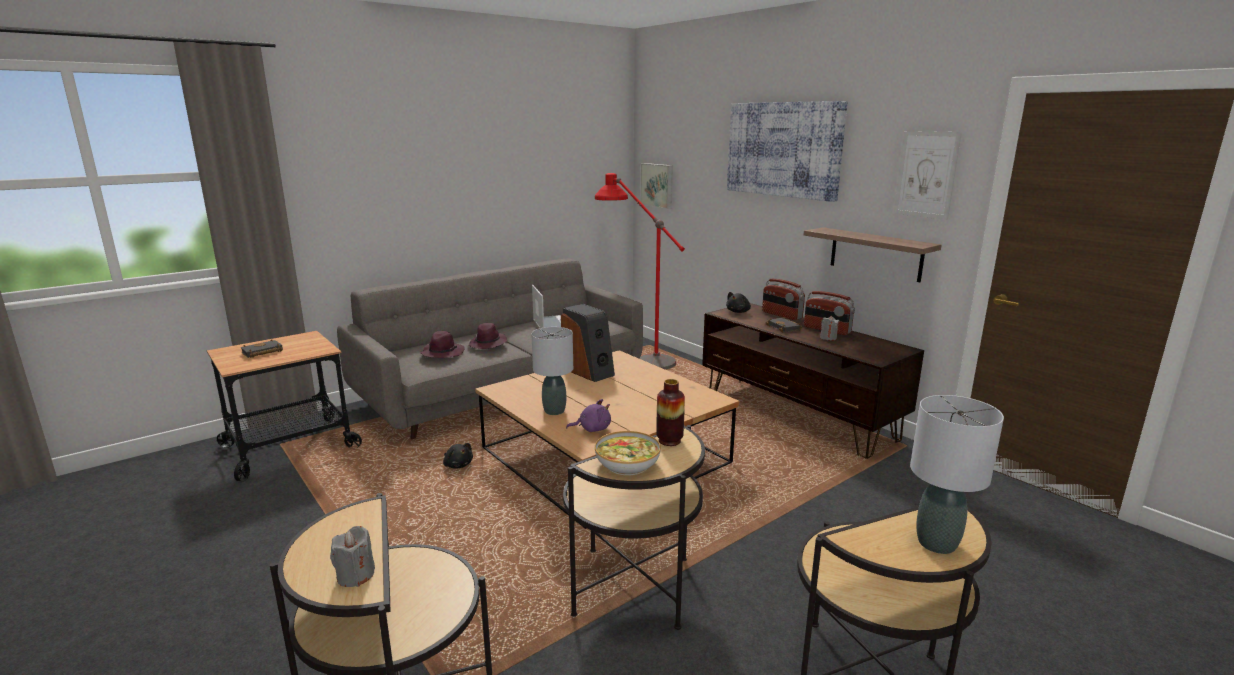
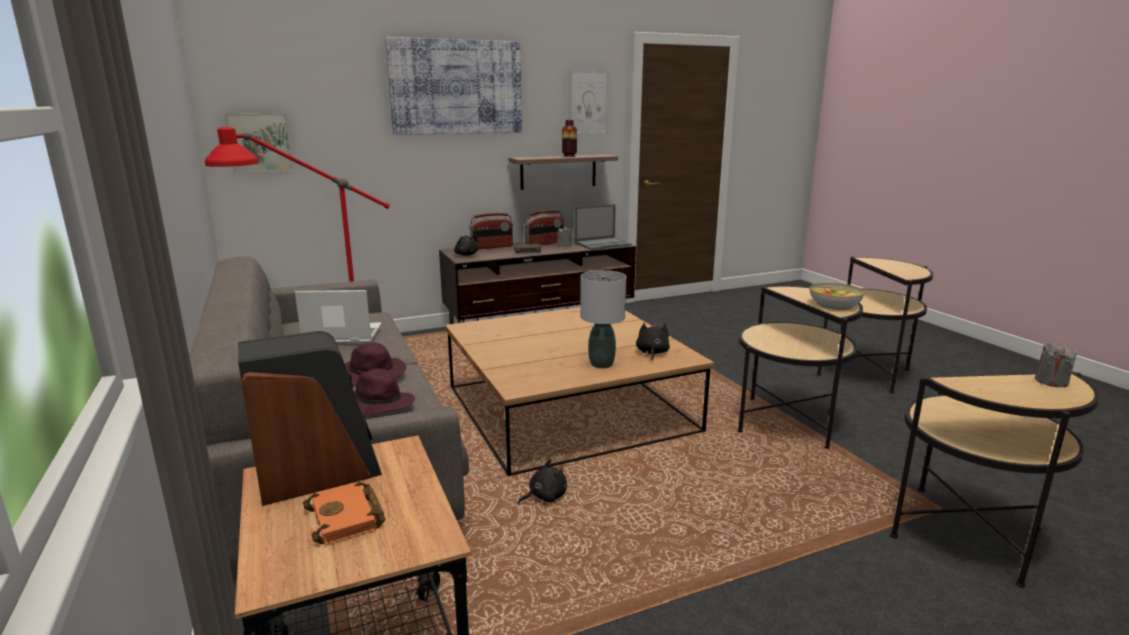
camera: 75 degrees left, 0 degrees up
(261, 352) = (348, 518): black book -> orange book
(588, 371) = (499, 342): speaker -> speaker (318, 474)
(592, 429) = (652, 353): purple plush toy -> black plush toy
(669, 441) = (791, 292): vase -> vase (569, 156)
(865, 352) = (603, 244): none -> laptop
(937, 543) = (902, 266): grey table lamp -> none

